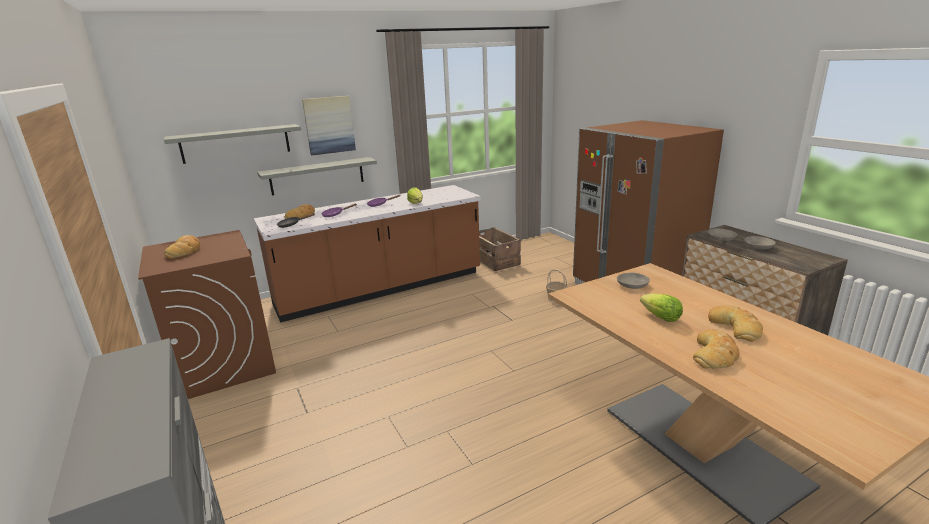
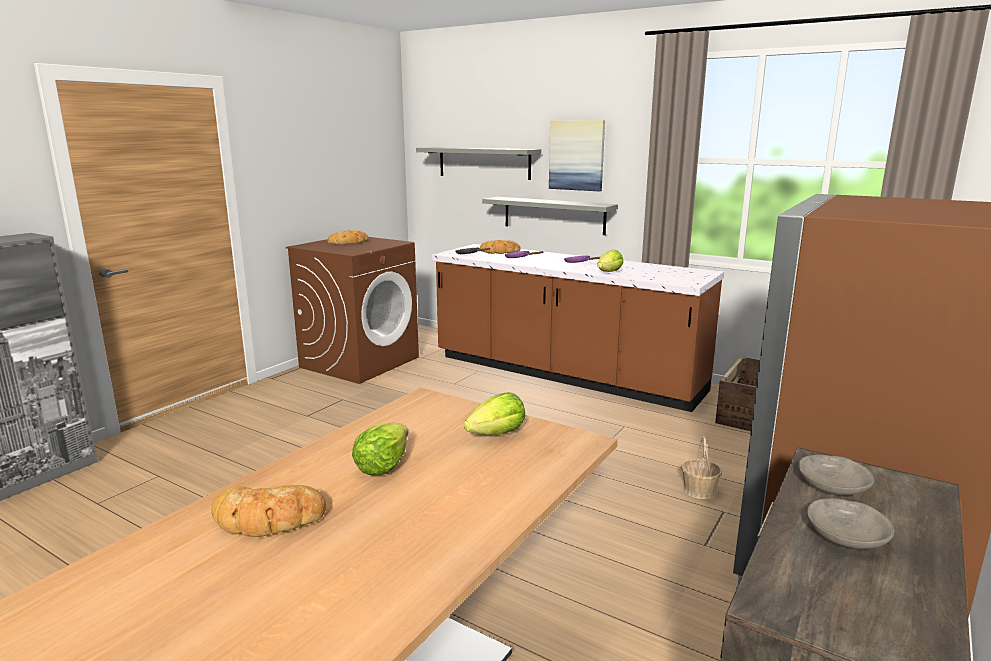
camera: 60 degrees right, 5 degrees down
(633, 285) = (497, 434): grey bowl -> lettuce
(736, 327) = (382, 534): bread -> none

